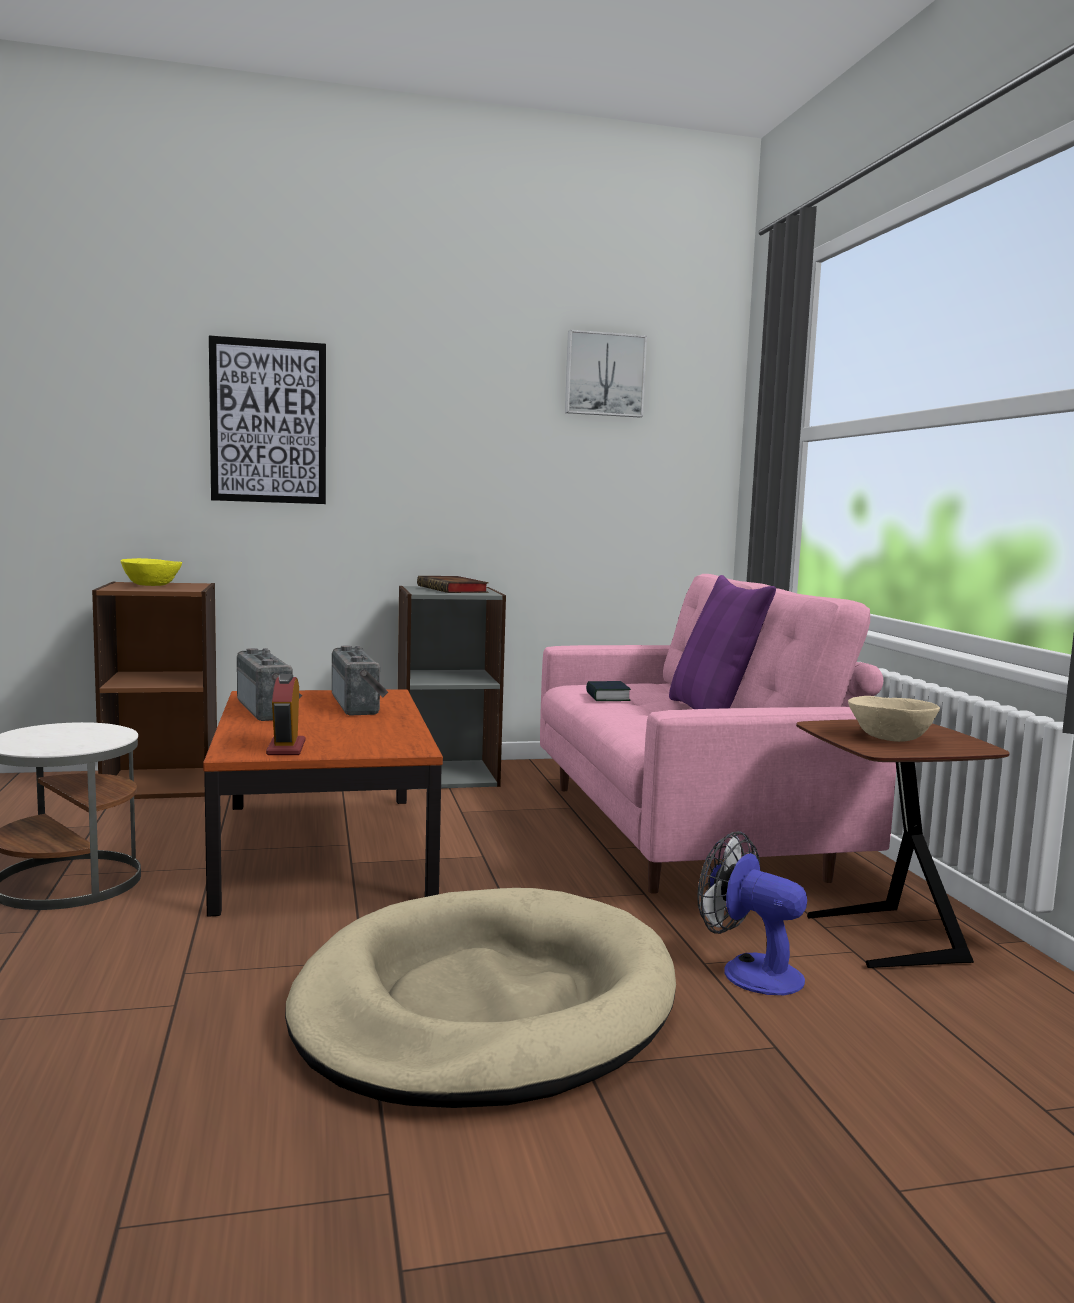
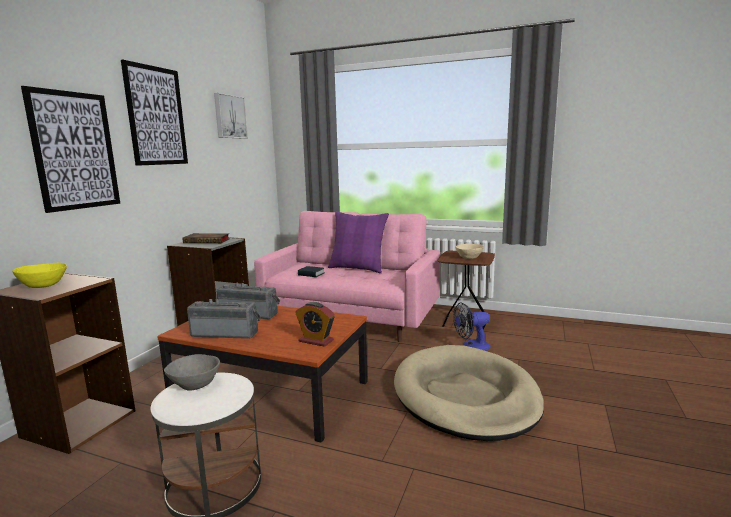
camera: 55 degrees left, 5 degrees up
(88, 728) = (195, 384): none -> grey bowl
(422, 374) = (156, 116): none -> picture

